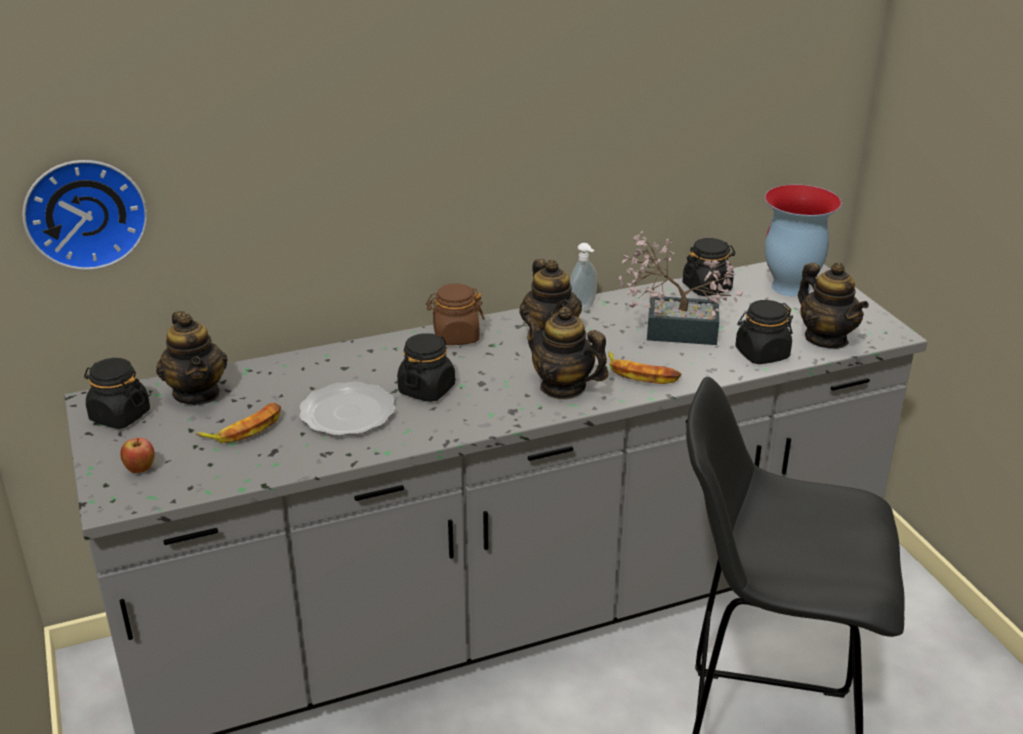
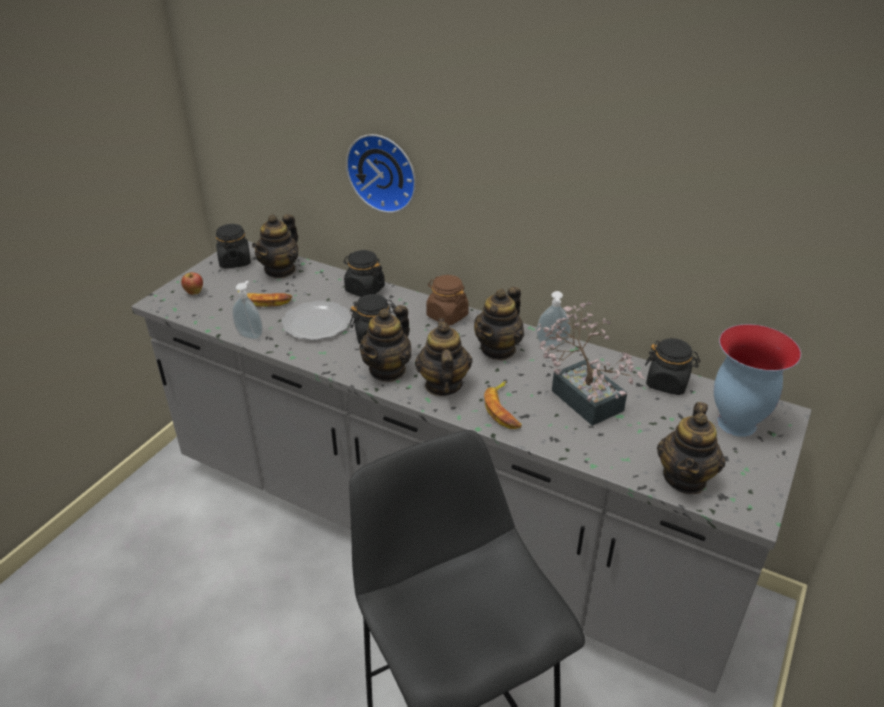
camera: 50 degrees right, 5 degrees up
(85, 212) = (252, 130): wall clock -> wall clock (384, 172)
(301, 463) = (251, 335): none -> soap dispenser
(496, 406) = (387, 370): none -> teapot
(761, 354) = (611, 454): black jar -> black jar (364, 289)

